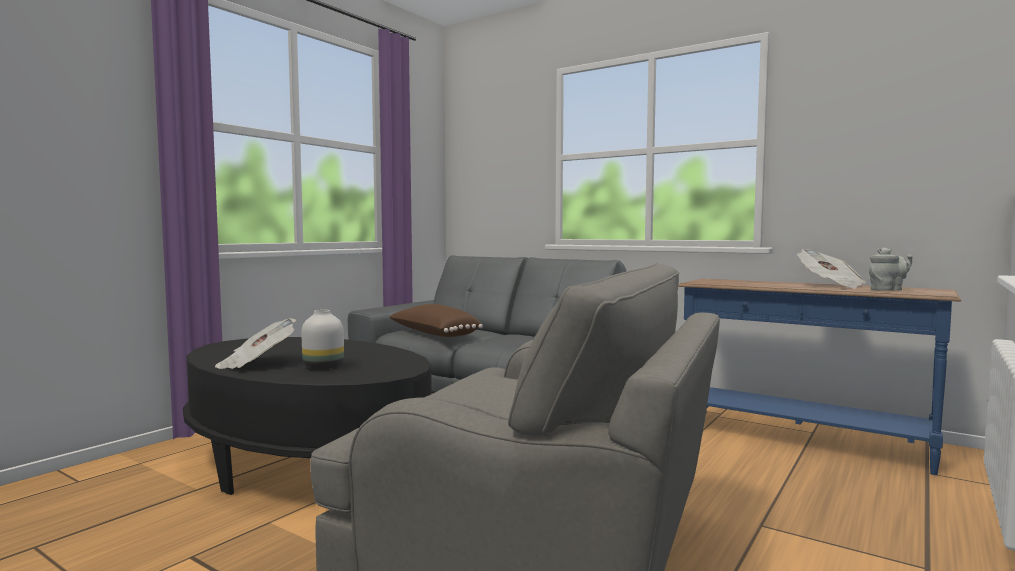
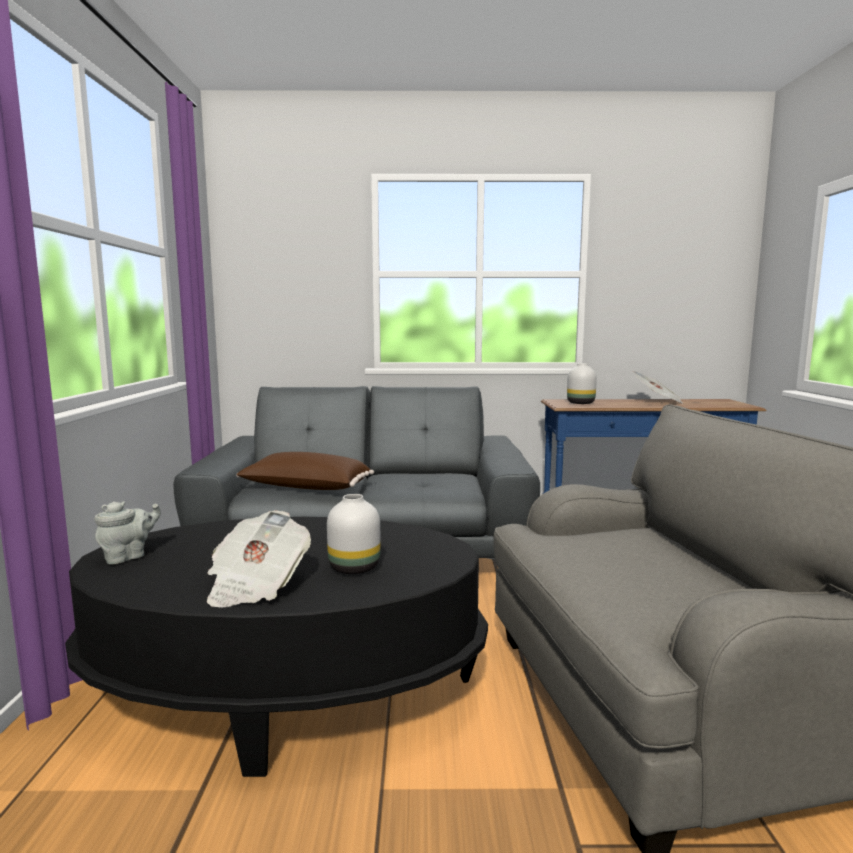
camera: 35 degrees left, 5 degrees up
(724, 282) = (580, 403): none -> white vase
(888, 290) = (708, 404): grey teapot -> grey teapot (128, 556)

